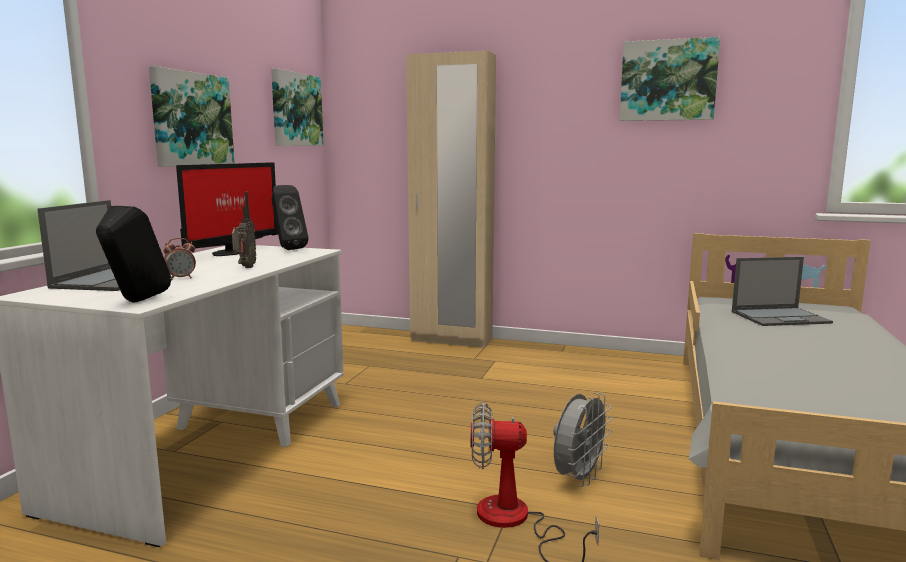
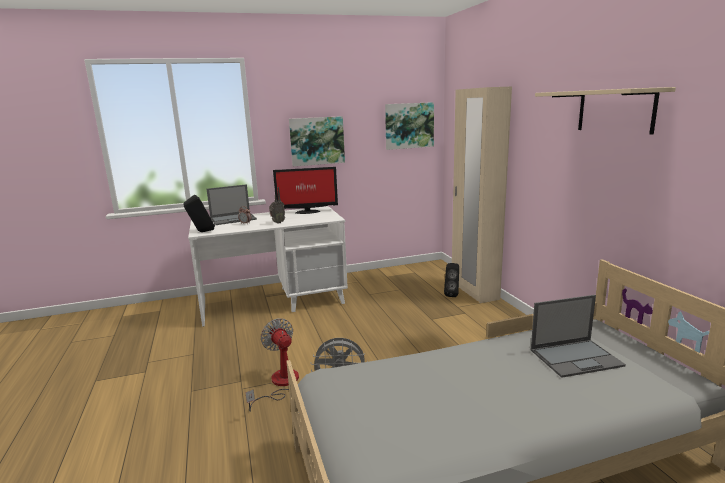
camera: 55 degrees right, 5 degrees up
(287, 249) = (328, 215): black speaker -> black speaker (452, 294)
(668, 80) = (615, 111): picture -> beige shelf
(780, 317) = (576, 357): laptop -> laptop turned 60 degrees counterclockwise

